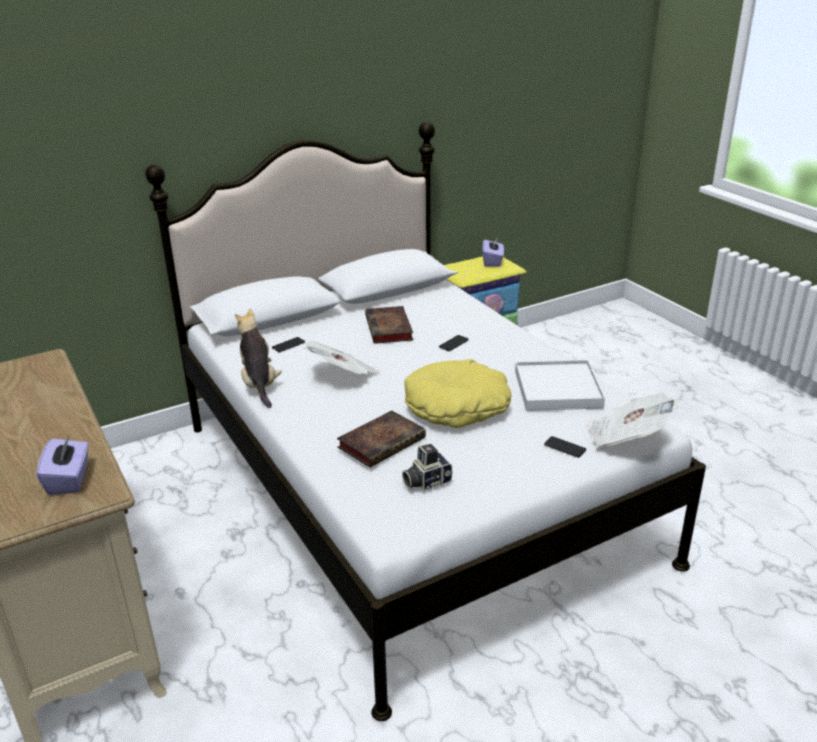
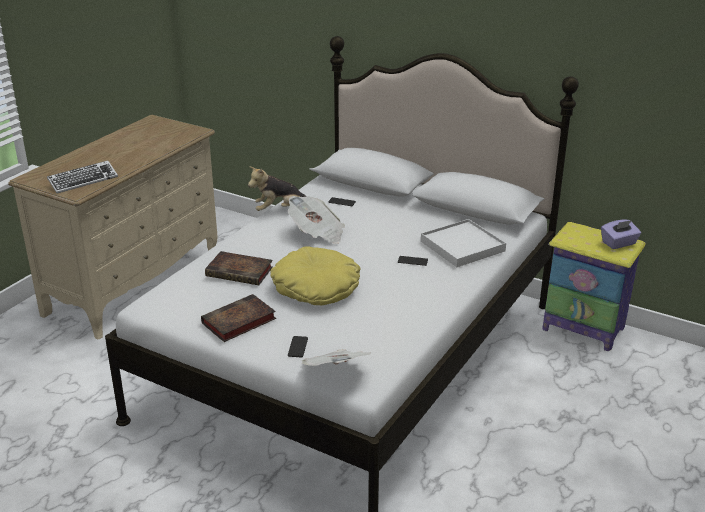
camera: 60 degrees right, 0 degrees up
(69, 480) = (83, 181): purple tissue box -> keyboard
(259, 384) = (280, 210): plush toy -> plush toy turned 150 degrees counterclockwise
(389, 329) = (407, 230): book -> book (237, 322)
(426, 481) = (207, 301): camera -> none
(558, 389) = (384, 324): white tray -> white tray (462, 246)

